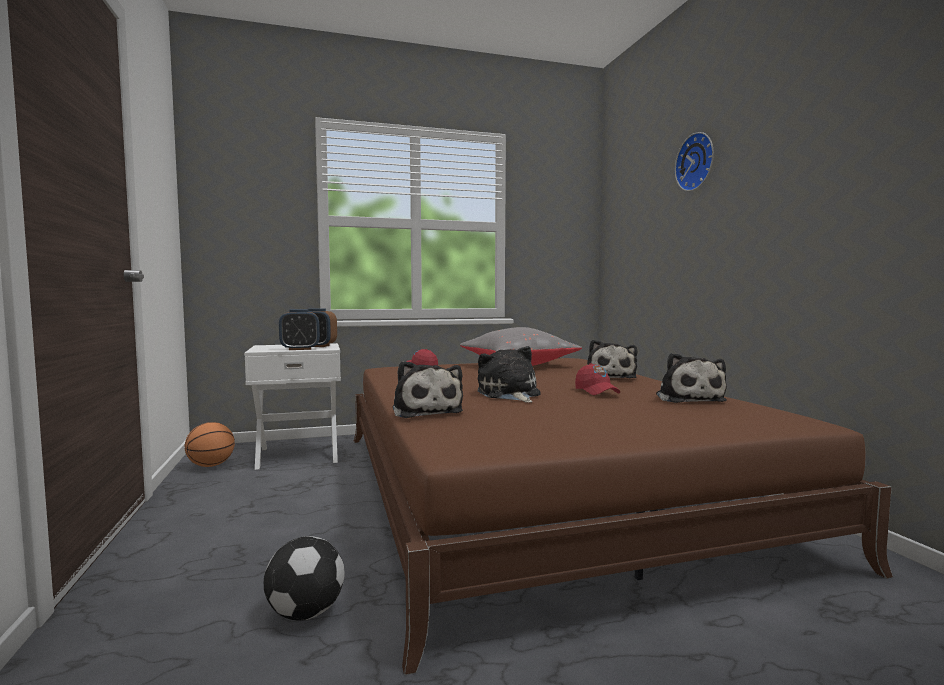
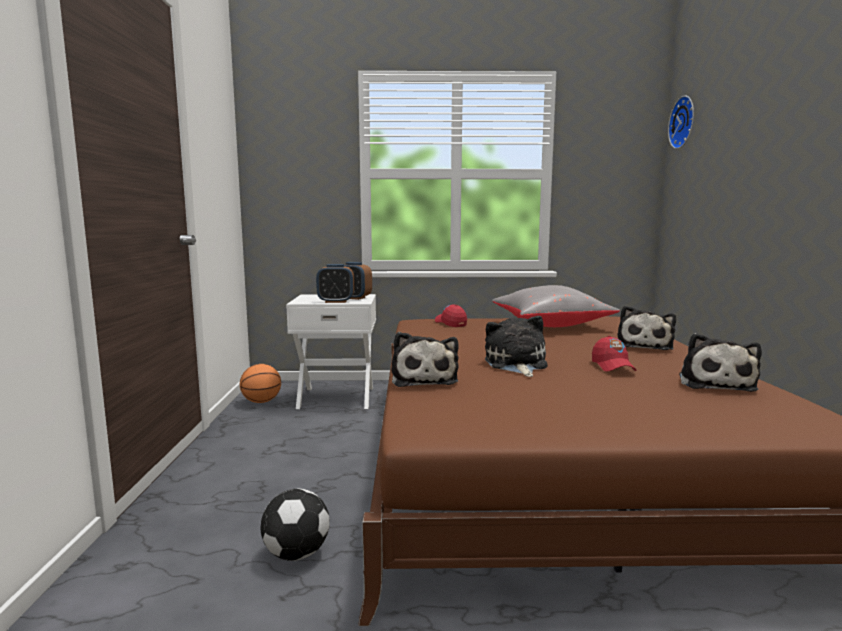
camera: 15 degrees right, 5 degrees up
(697, 162) = (771, 100): wall clock -> wall clock (684, 122)

